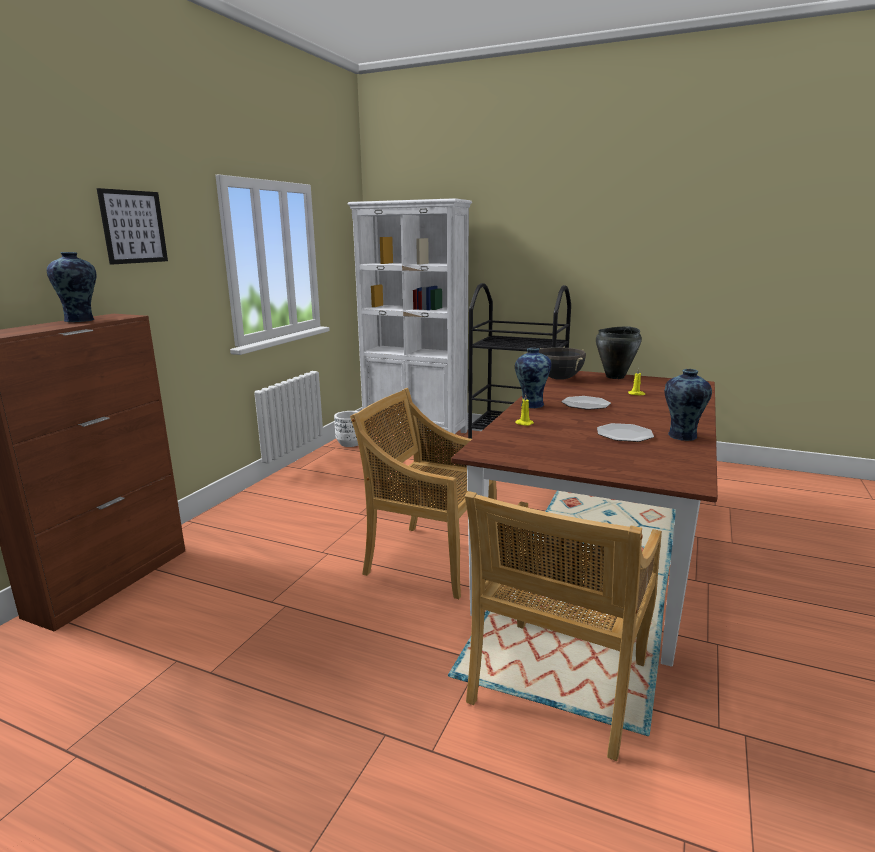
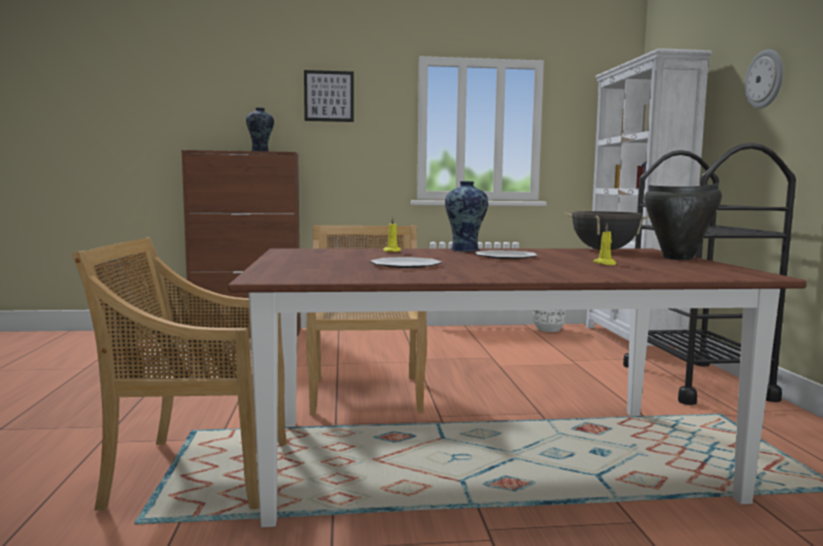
camera: 60 degrees right, 10 degrees down
(527, 232) = (765, 79): none -> wall clock
(681, 436) = (434, 274): vase -> none

